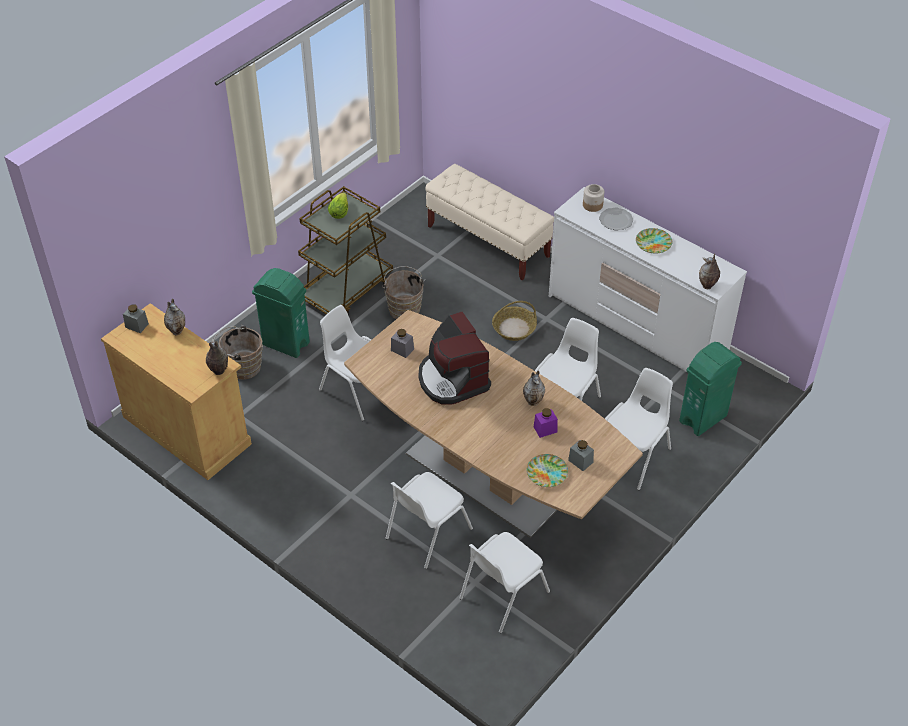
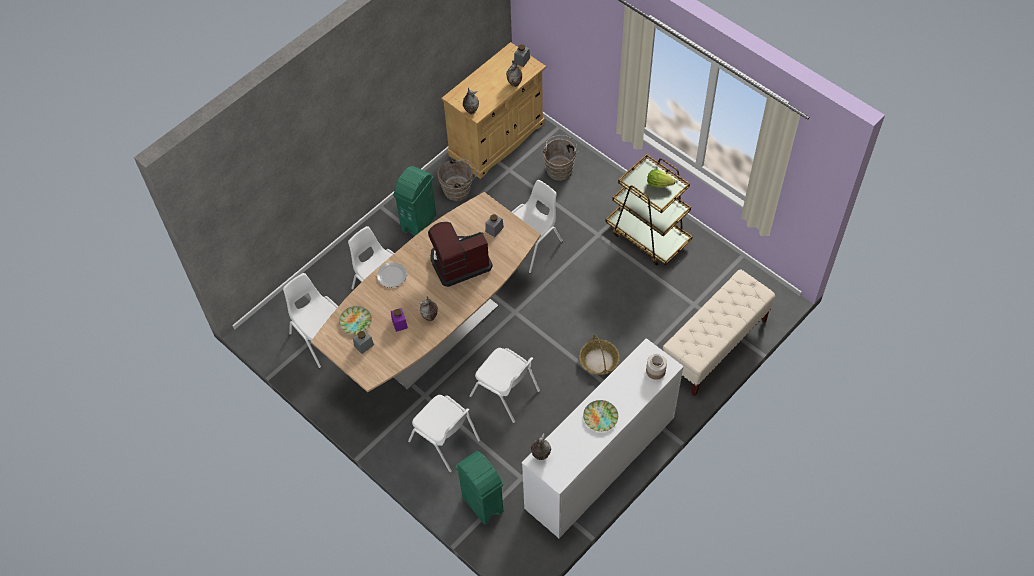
camera: 95 degrees right, 10 degrees up
(285, 343) = (585, 195): green trash can -> green trash can (419, 223)
(404, 308) = (625, 278): brown bucket -> brown bucket (459, 190)
(615, 220) = (633, 388): plate -> plate (392, 275)

